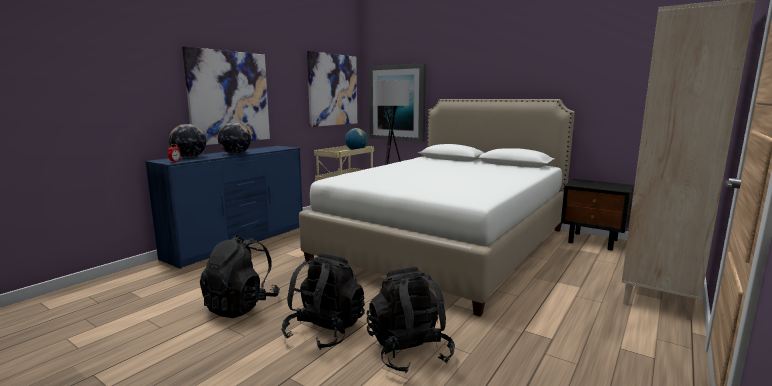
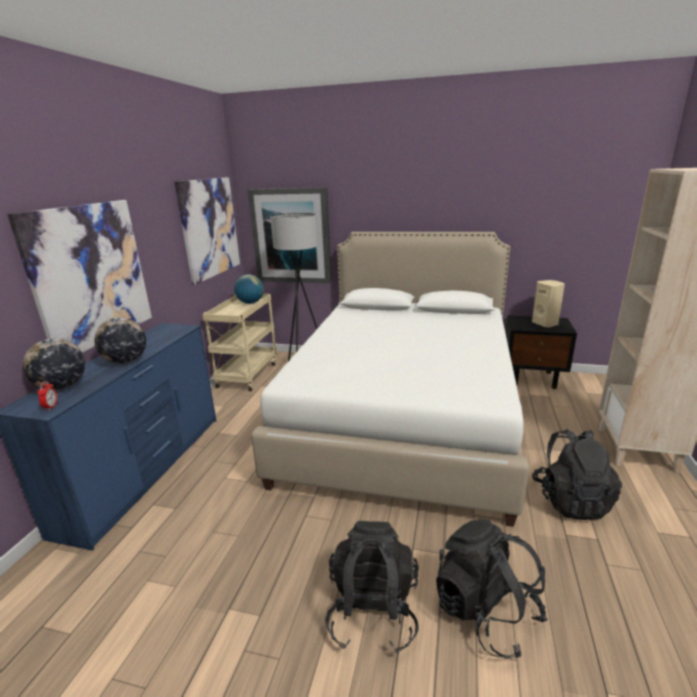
camera: 20 degrees left, 10 degrees up
(241, 306) = (235, 600): black backpack -> black backpack (570, 500)
(605, 185) = (545, 324): none -> beige speaker

